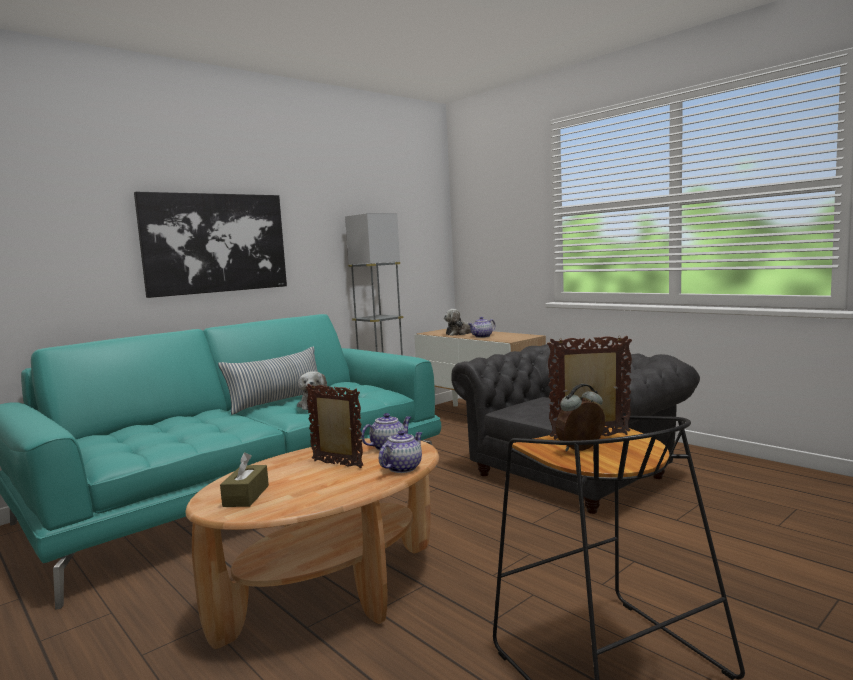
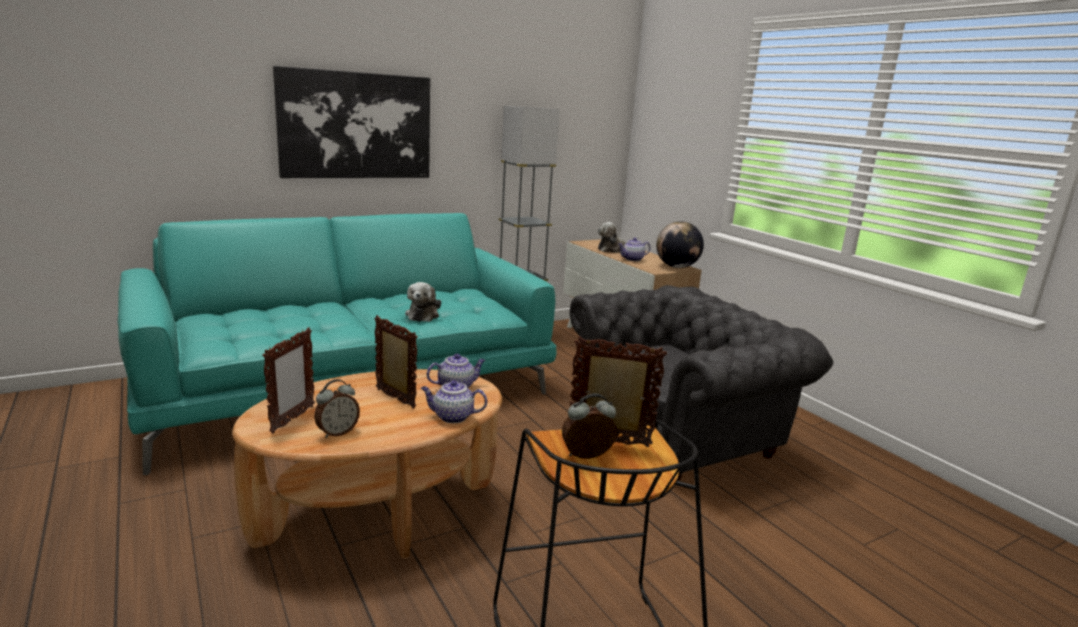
camera: 10 degrees right, 10 degrees up
(246, 496) = (292, 419): brown tissue box -> picture frame
(277, 402) = (391, 304): pillow -> none
(300, 497) = (337, 432): none -> alarm clock
(403, 468) = (452, 417): teapot -> teapot turned 135 degrees counterclockwise
(523, 336) = (676, 267): none -> globe

